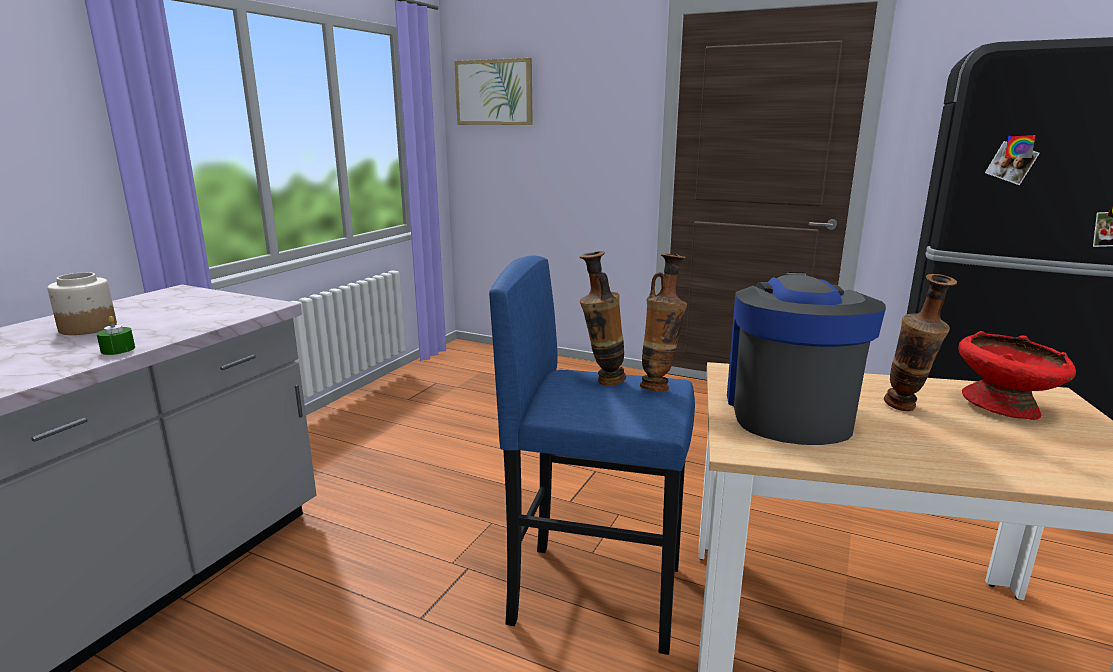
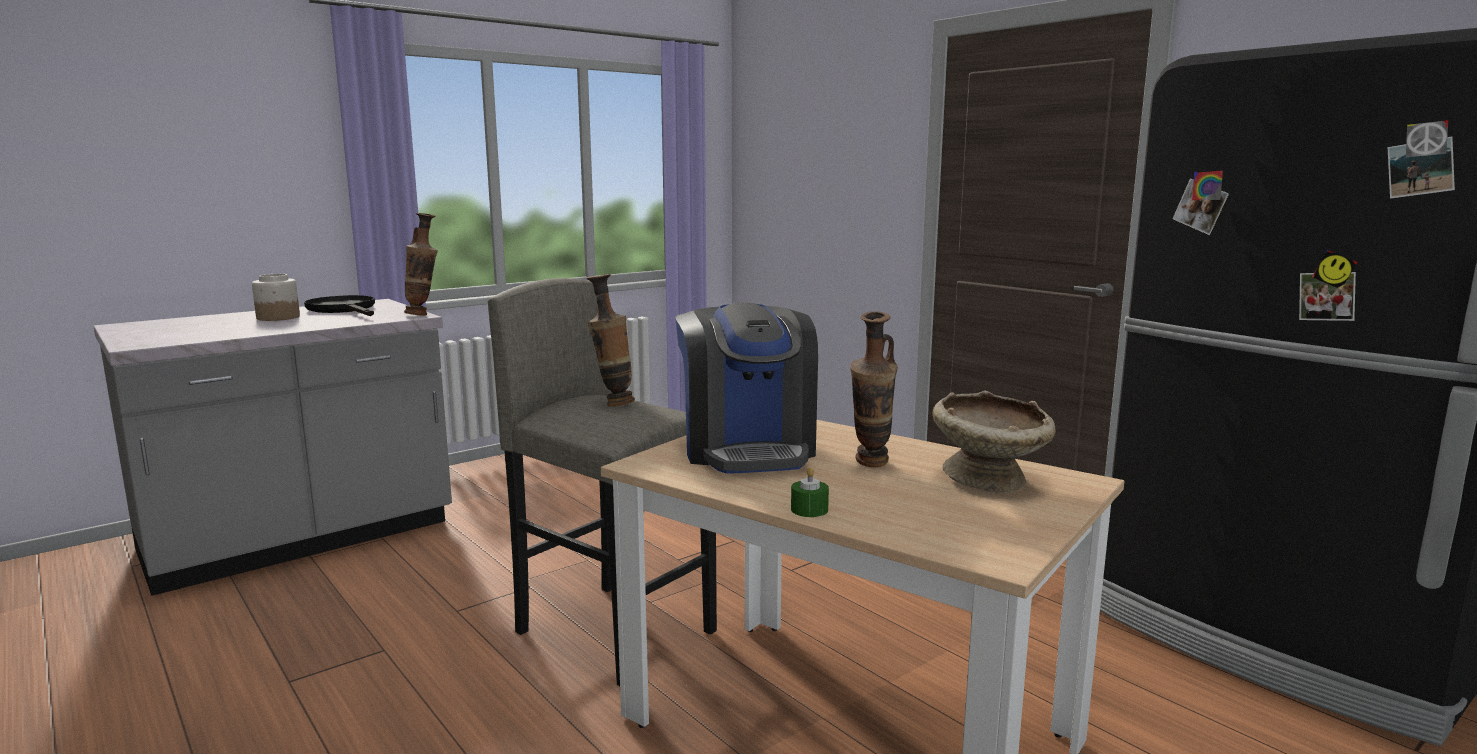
camera: 25 degrees right, 5 degrees down
(118, 349) = (271, 330): green candle -> green candle (809, 510)
(158, 306) = (344, 309): none -> black frying pan
(494, 92) = (773, 131): picture -> none
(596, 594) = (616, 631): blue stool -> grey stool
(659, 387) = (654, 414): vase -> vase (424, 315)
(788, 411) = (747, 449): coffee machine -> coffee machine turned 135 degrees clockwise
(1003, 406) = (989, 480): red bowl -> beige bowl

